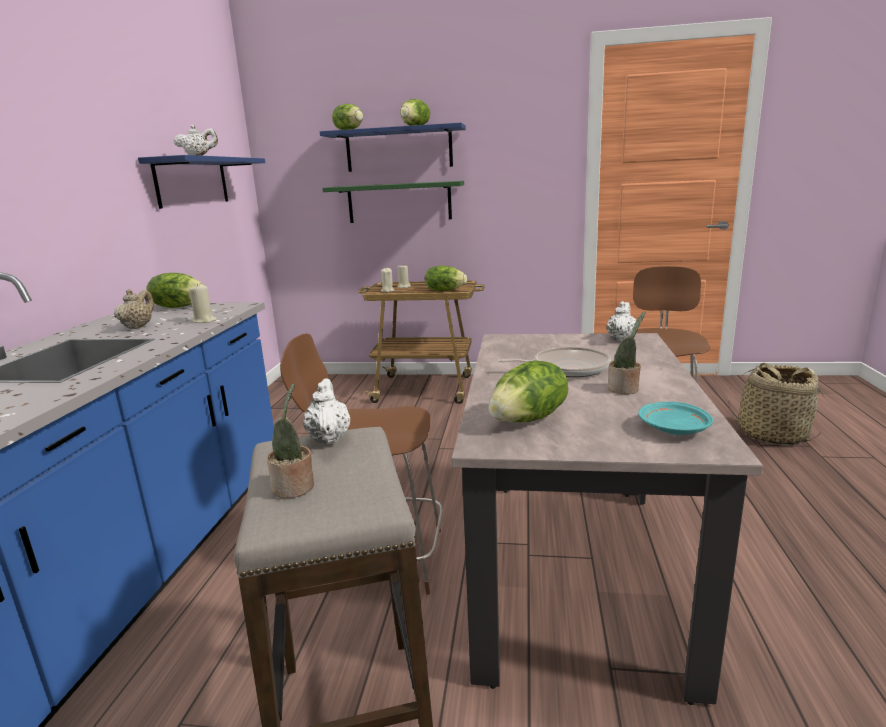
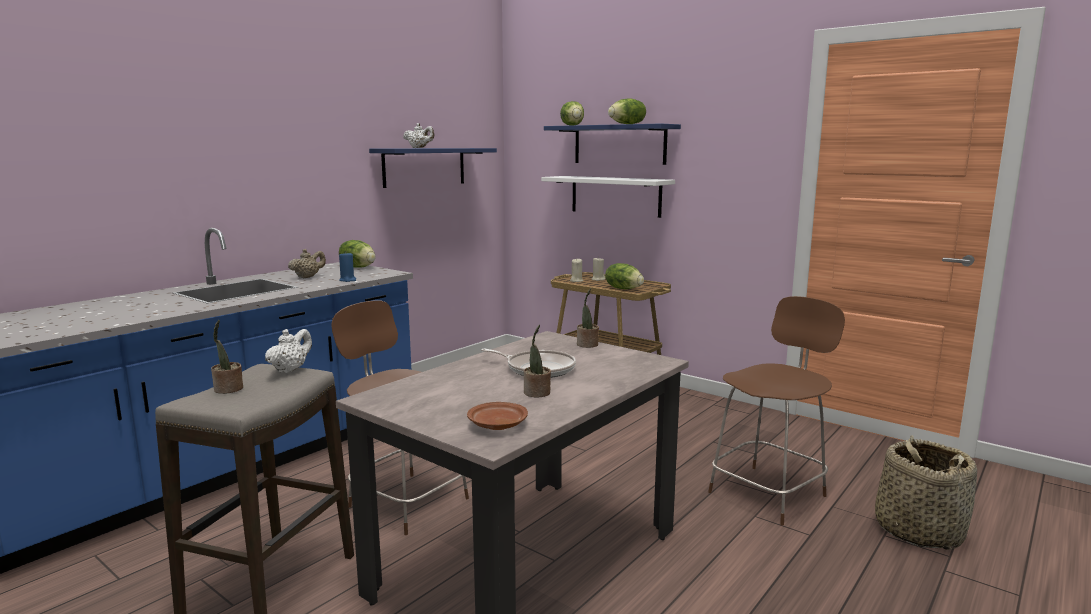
camera: 30 degrees right, 5 degrees down
(204, 321) = (348, 280): beige candle -> blue candle
(399, 202) = (615, 196): green shelf -> white shelf
(529, 419) = (427, 393): lettuce -> none
(551, 338) = (587, 345): none -> potted plant
(621, 339) = (641, 358): white teapot -> none
(673, 429) = (497, 425): turquoise plate -> brown plate

